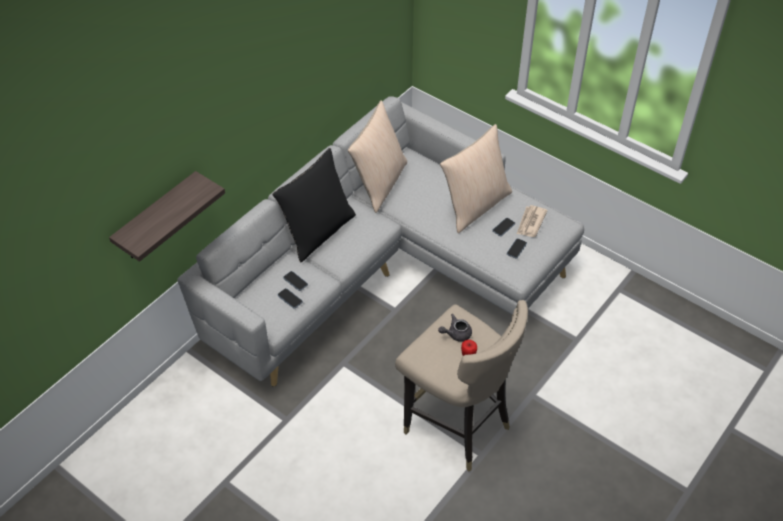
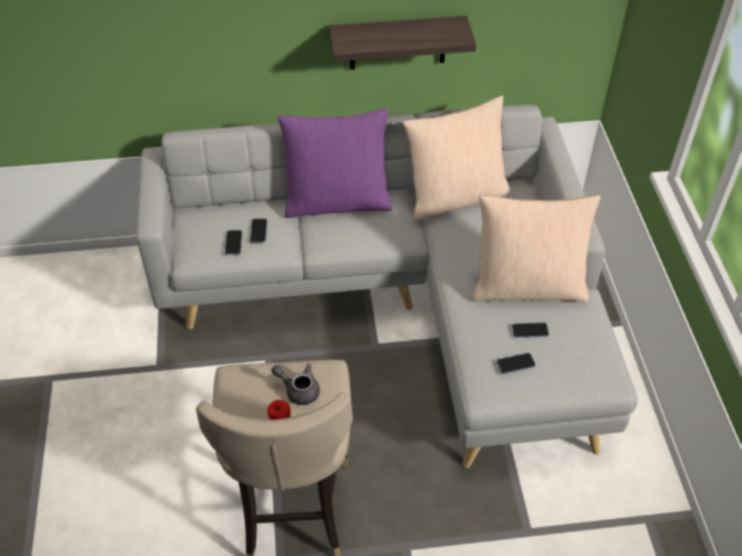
camera: 45 degrees right, 0 degrees up
(157, 218) = (122, 60): shelf -> shelf (397, 43)
(318, 232) = (337, 201): black pillow -> purple pillow
(530, 222) = (568, 348): newspaper -> none

